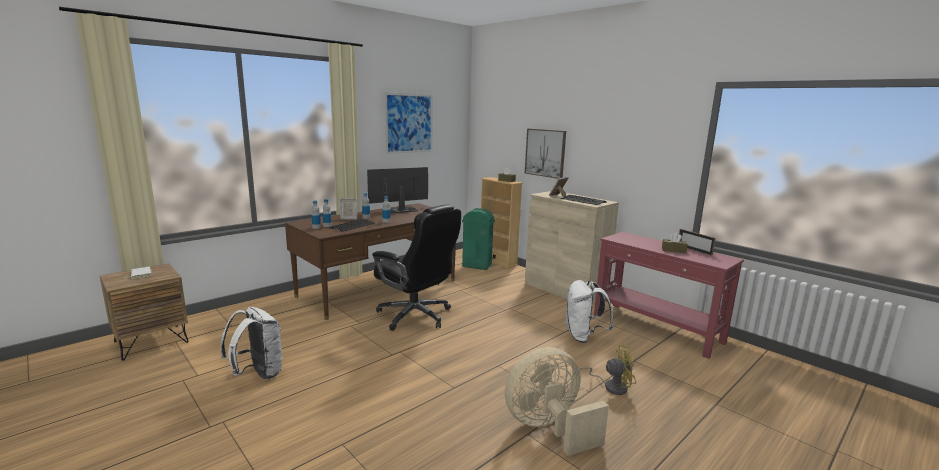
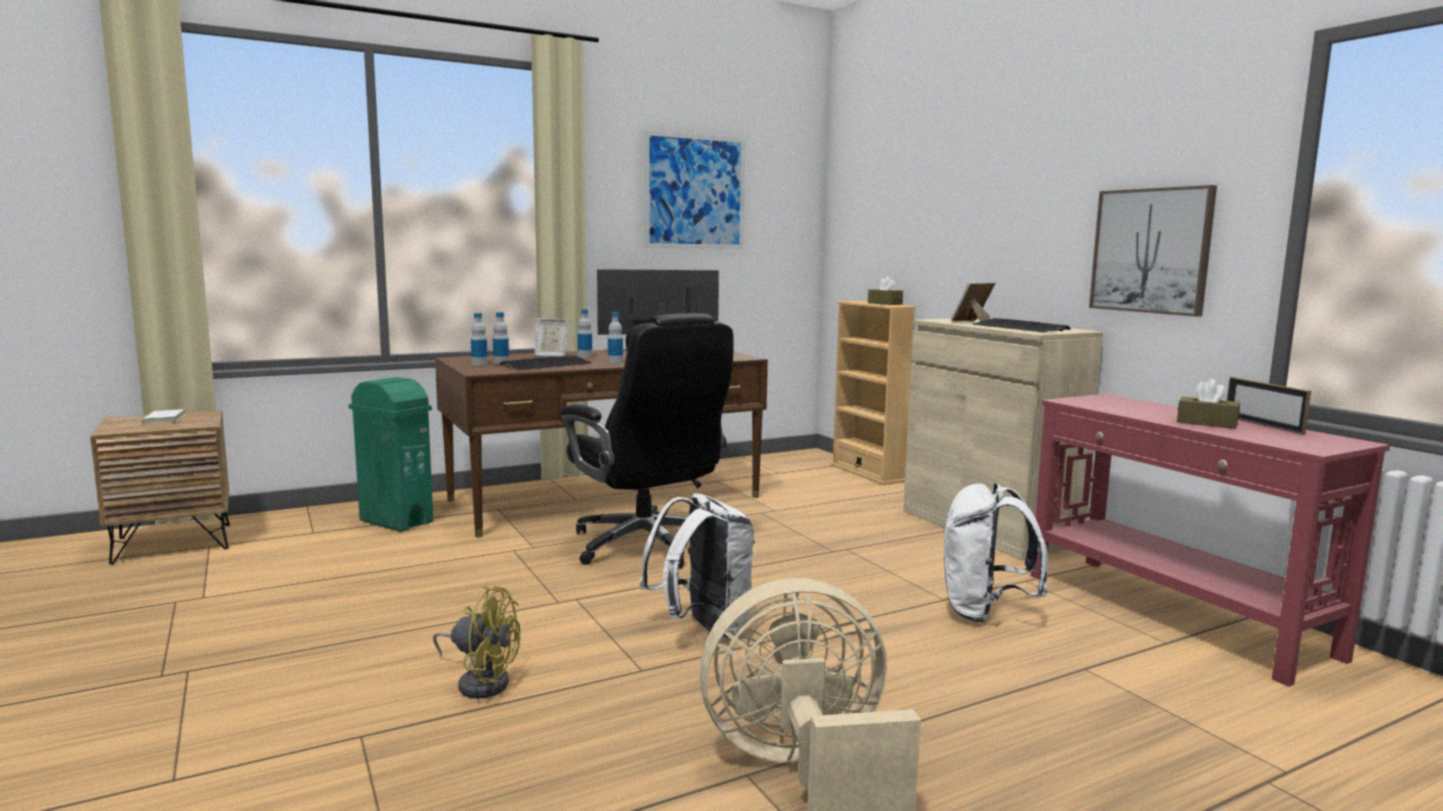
camera: 15 degrees right, 5 degrees down
(258, 374) = (300, 606): white backpack -> white backpack (703, 628)
(476, 266) = (819, 477): green trash can -> green trash can (396, 521)
(545, 153) = (959, 240): picture -> picture (1151, 251)
(611, 386) = (999, 711): yellow fan -> yellow fan (481, 681)

